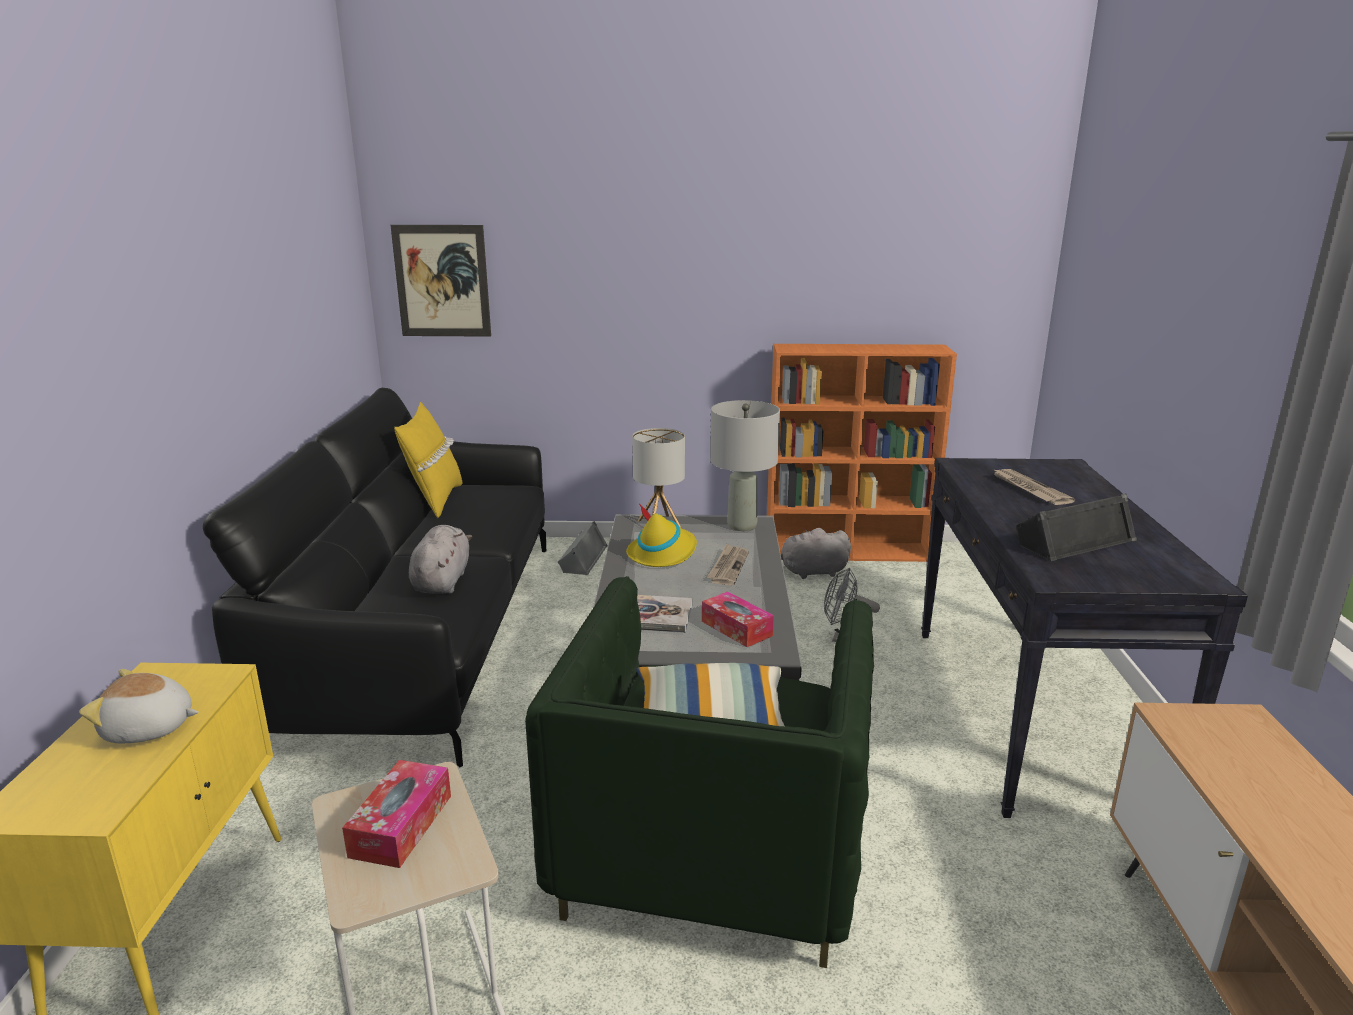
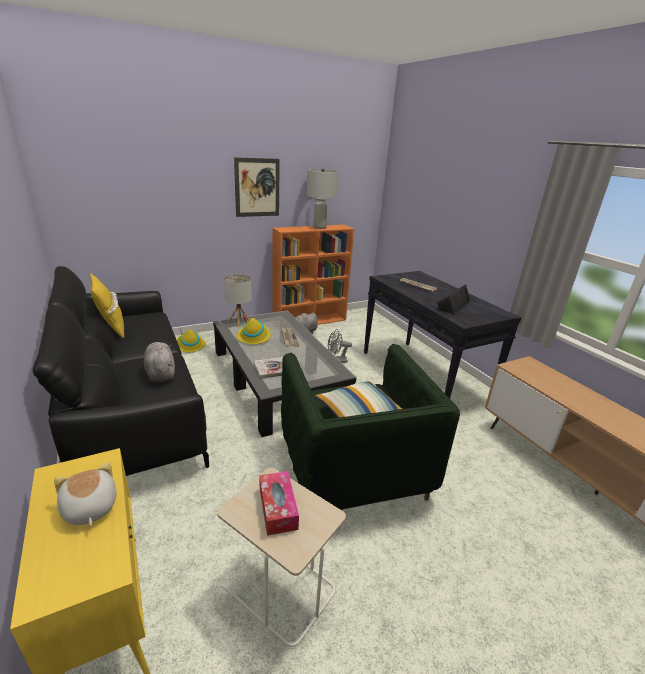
camera: 30 degrees left, 5 degrees up
(148, 729) = (89, 508): plush toy -> plush toy turned 90 degrees clockwise
(442, 281) = (85, 199): picture -> picture (257, 187)
(582, 558) = (189, 345): grey speaker -> yellow hat
(736, 628) = (317, 366): tissue box -> none
(742, 526) = (278, 317): grey table lamp -> grey table lamp (319, 227)

